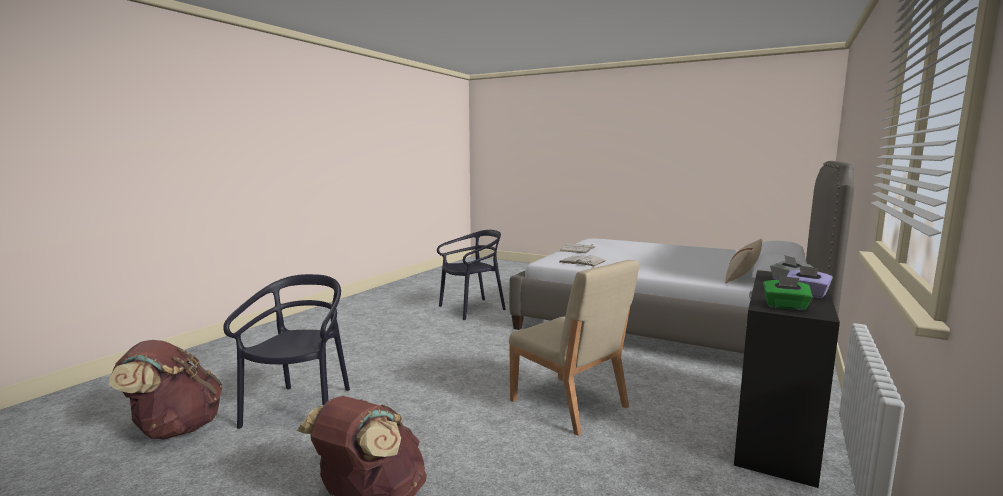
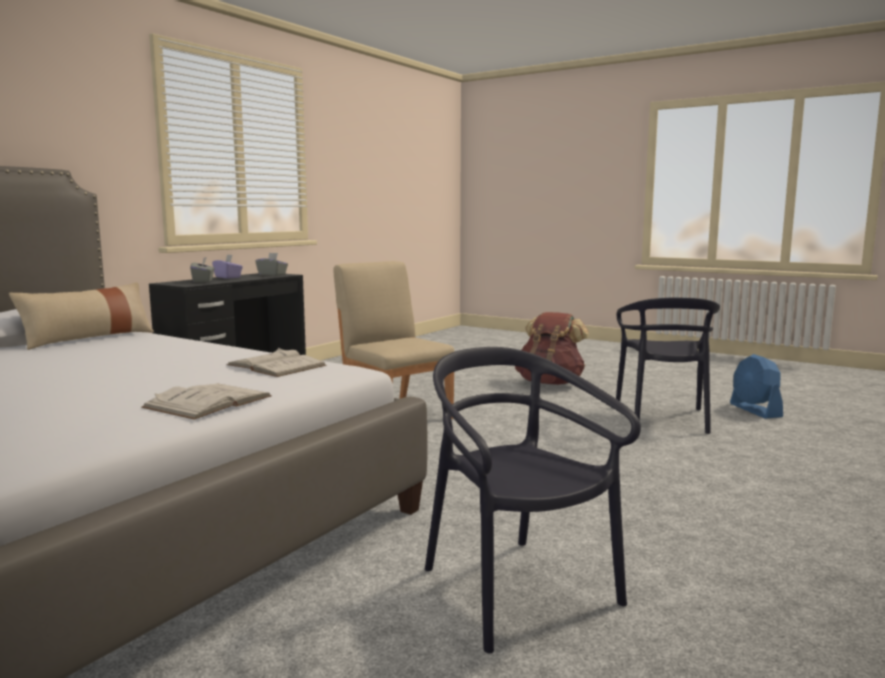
camera: 175 degrees left, 0 degrees up
(175, 429) = (755, 410): brown backpack -> blue fan
(472, 309) = (516, 590): black chair -> black chair turned 90 degrees clockwise
(785, 306) = (272, 274): green tissue box -> grey tissue box

